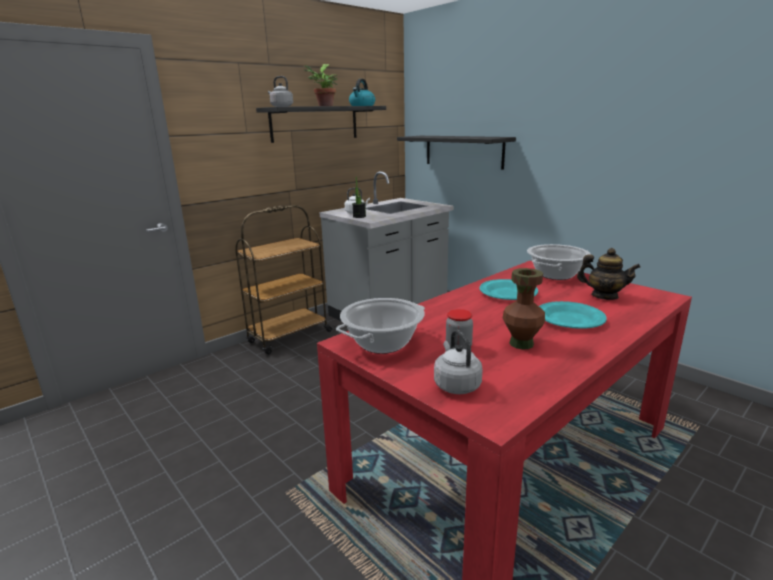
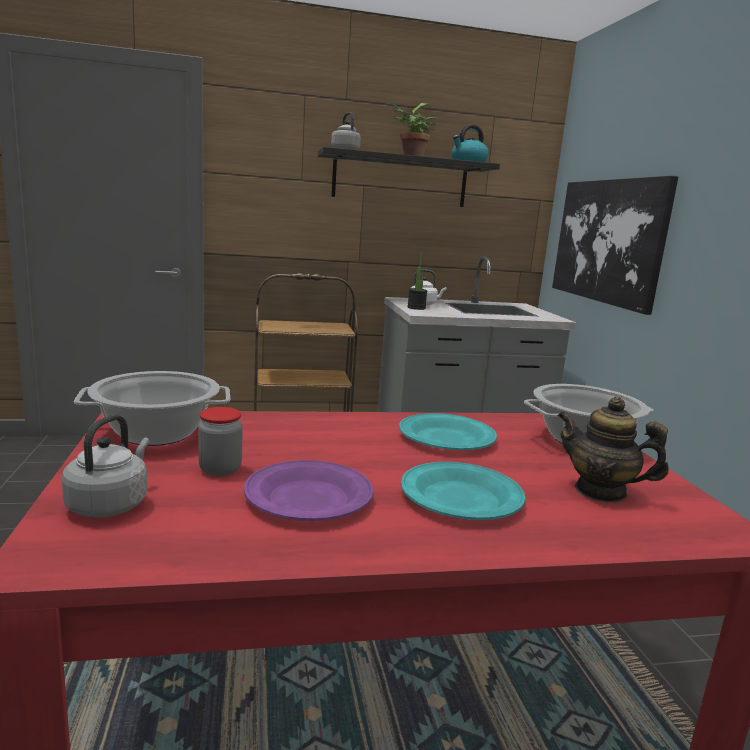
camera: 30 degrees right, 5 degrees down
(463, 151) = (608, 241): black shelf -> picture
(521, 343) = (308, 497): brown vase -> purple plate
(604, 296) = (600, 491): teapot -> teapot turned 150 degrees clockwise

